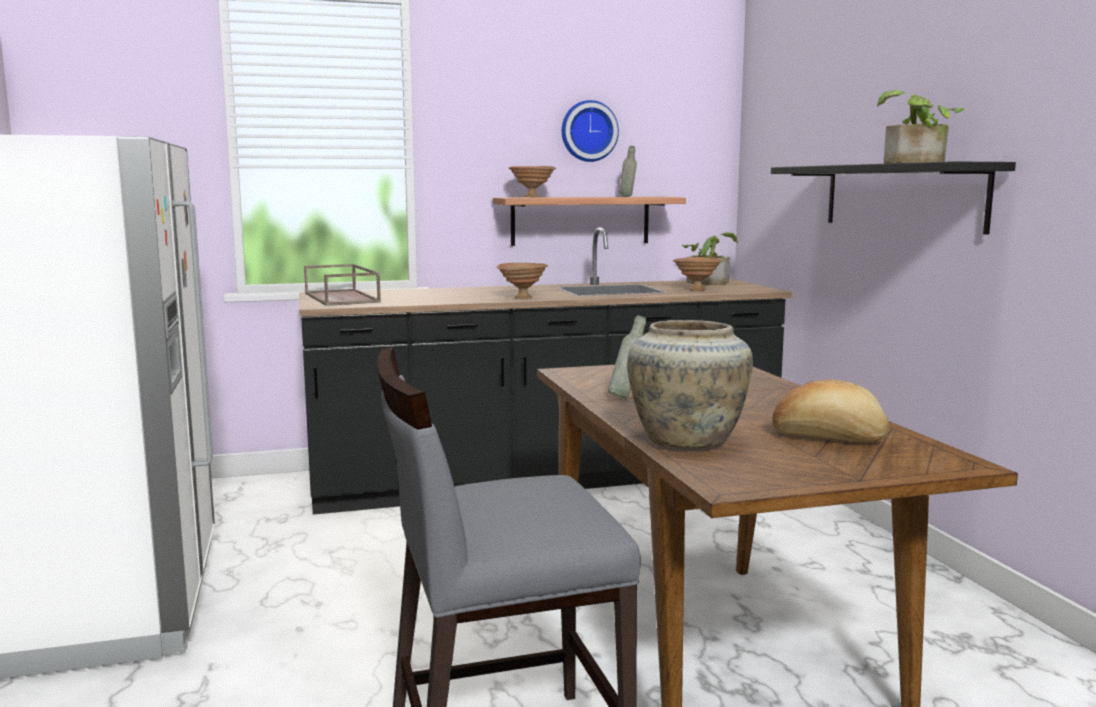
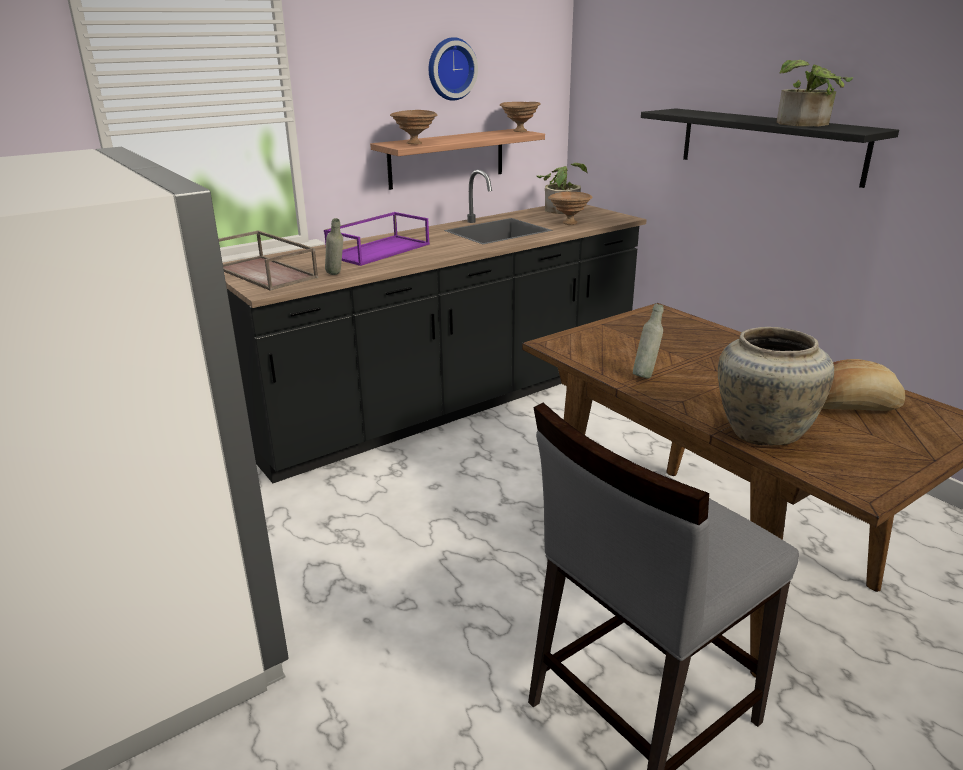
camera: 20 degrees left, 15 degrees up
(468, 293) = (379, 250): none -> purple tray
(522, 298) = (441, 254): brown bowl -> brown bowl (520, 131)
(627, 196) = (491, 134): grey bottle -> grey bottle (336, 275)

